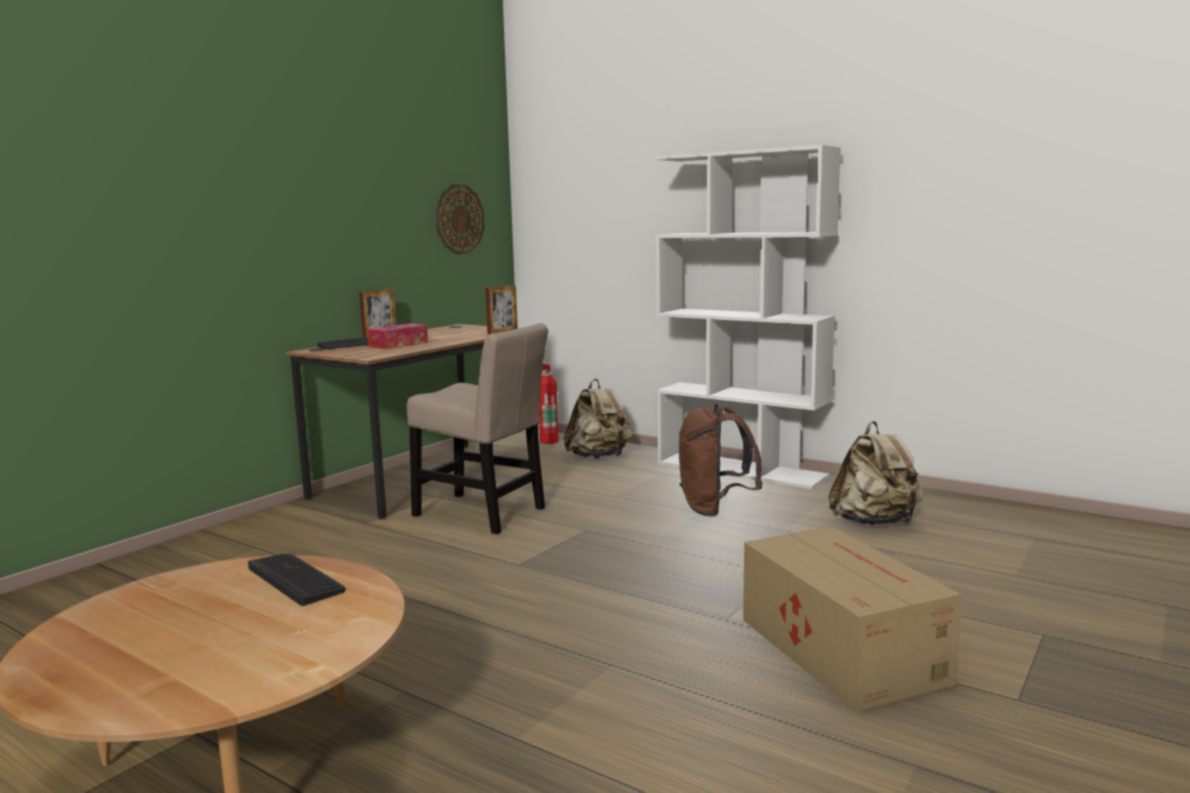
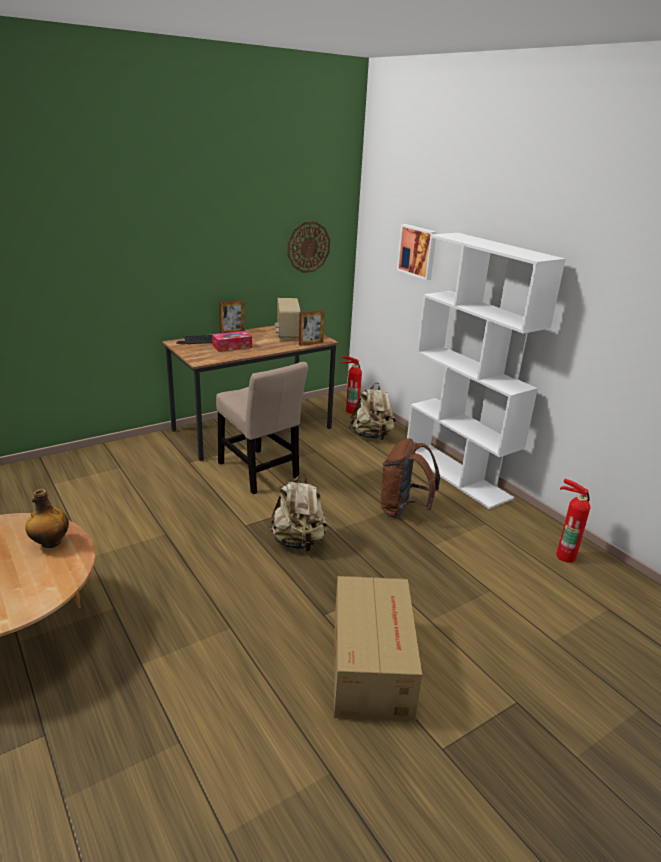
camera: 20 degrees right, 15 degrees up
(296, 579) = (50, 543): keyboard -> bottle
(458, 331) = (287, 334): none -> radio
(616, 201) = (418, 251): none -> picture
(875, 523) = (502, 557): beige backpack -> beige backpack (298, 542)
(938, 507) = (565, 555): none -> fire extinguisher

